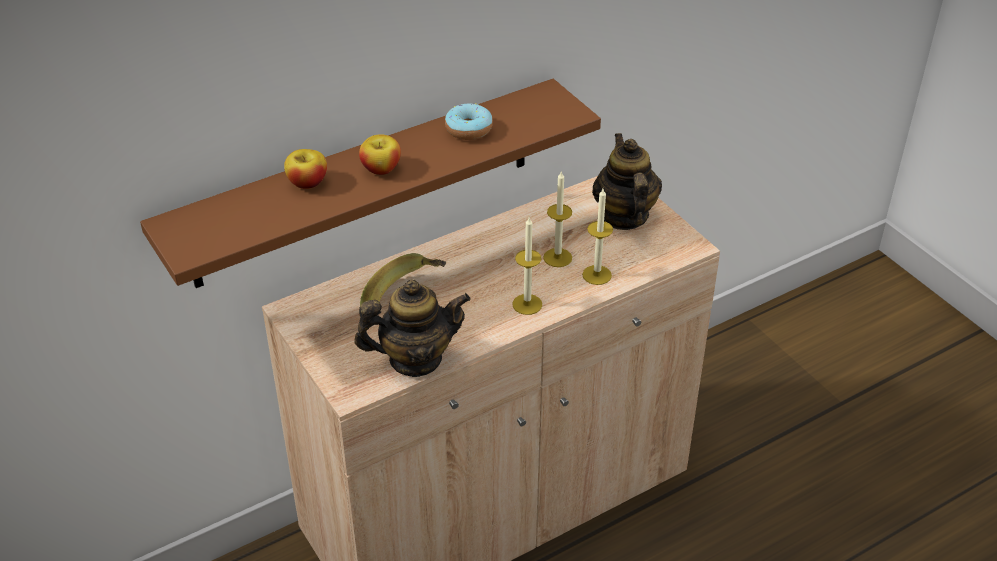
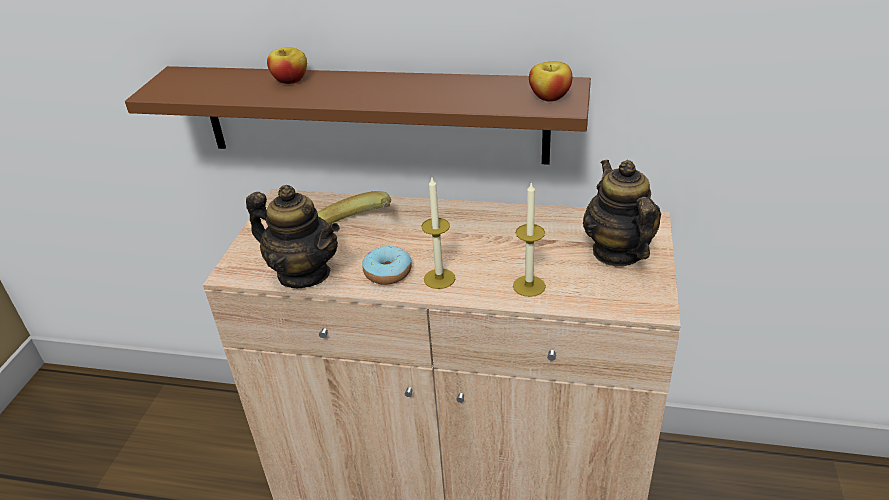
camera: 45 degrees right, 5 degrees down
(381, 169) = (351, 89): apple -> apple (550, 97)
(468, 129) = (458, 88): donut -> donut (388, 272)
(557, 257) = (514, 256): candle -> none
(624, 216) = (618, 251): teapot -> teapot turned 45 degrees counterclockwise

